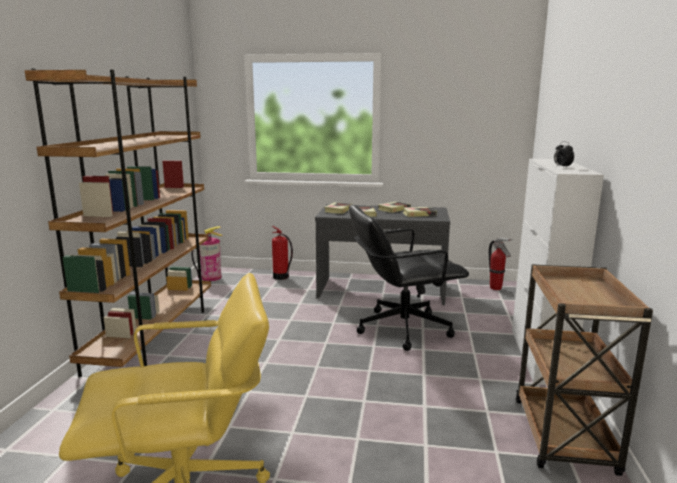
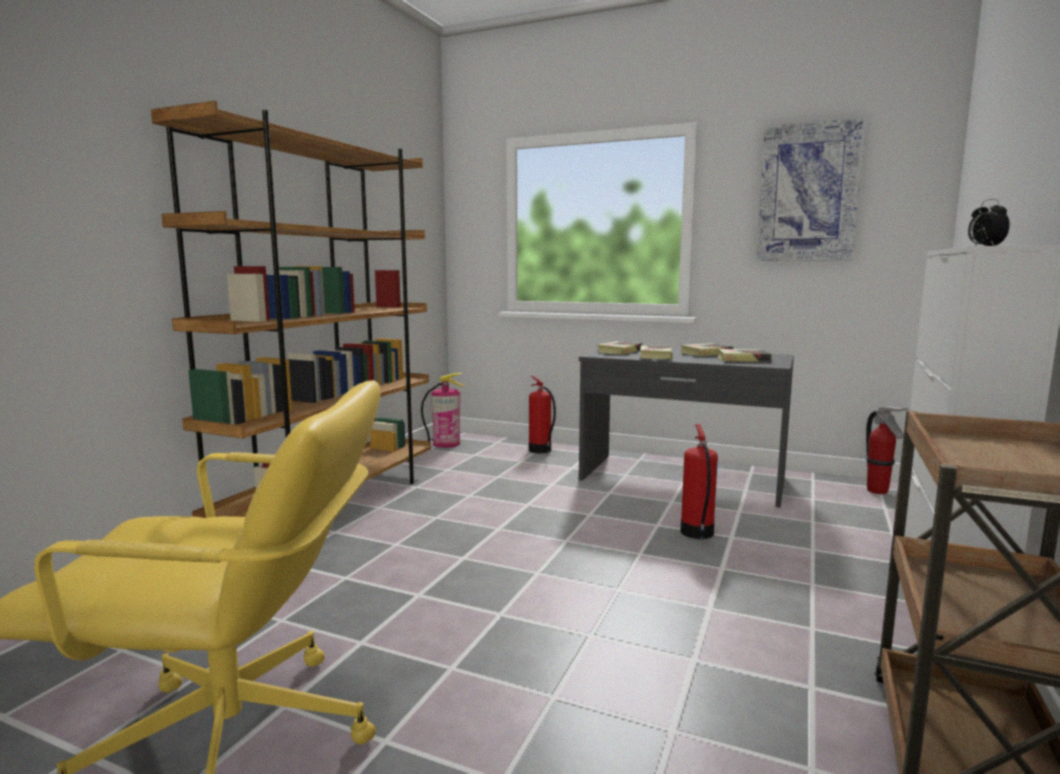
camera: 15 degrees right, 5 degrees down
(402, 328) = (697, 533): black office chair -> fire extinguisher
(452, 103) = (808, 193): none -> picture

